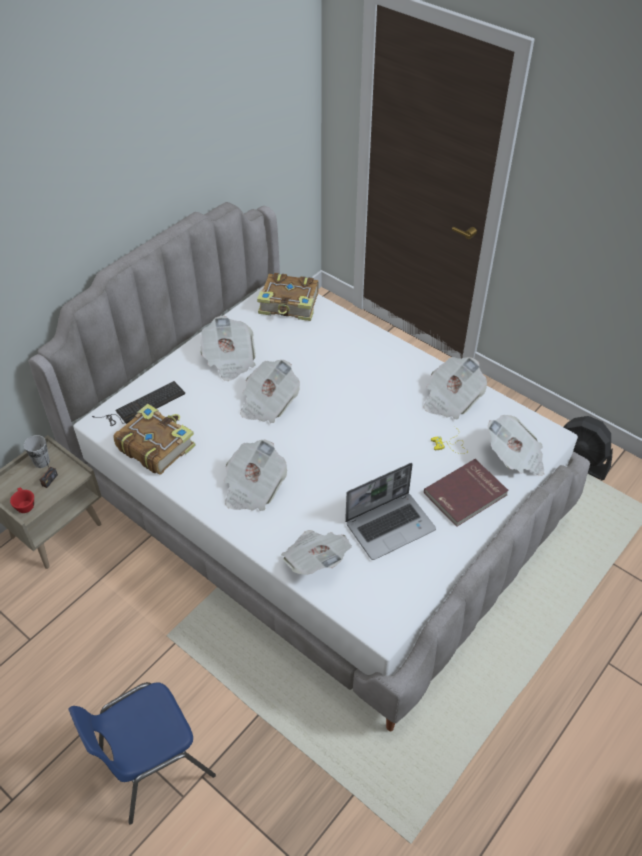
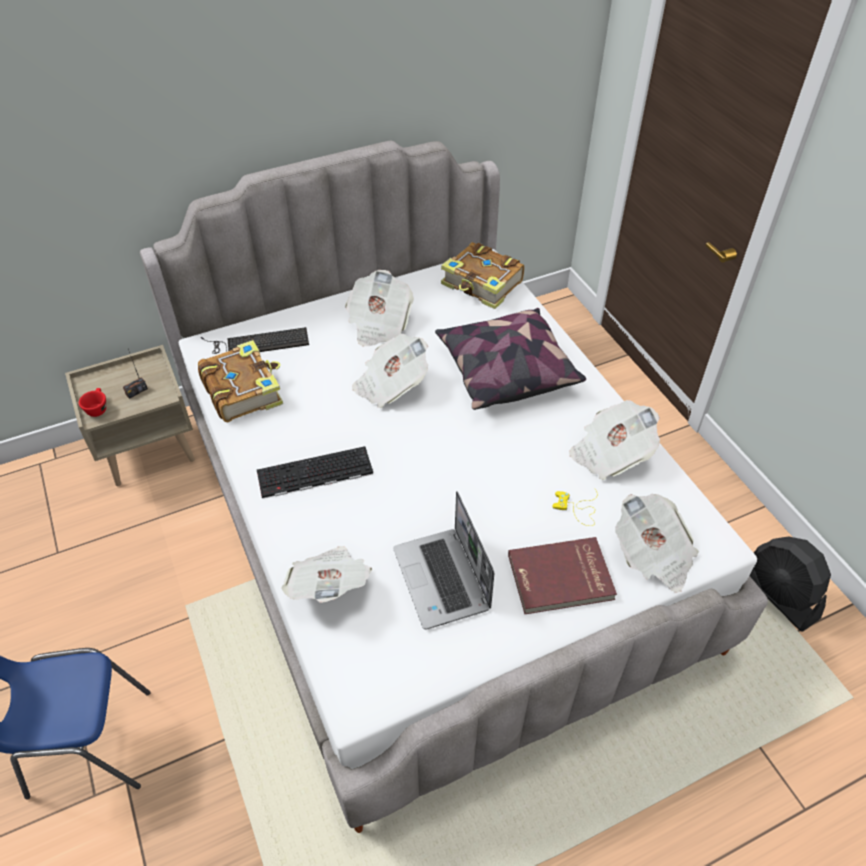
camera: 25 degrees right, 0 degrees up
(41, 462) = (141, 370): cup -> none
(253, 488) = (314, 474): newspaper -> keyboard
(346, 365) = (505, 371): none -> pillow
(390, 525) = (443, 580): laptop -> laptop turned 75 degrees clockwise

